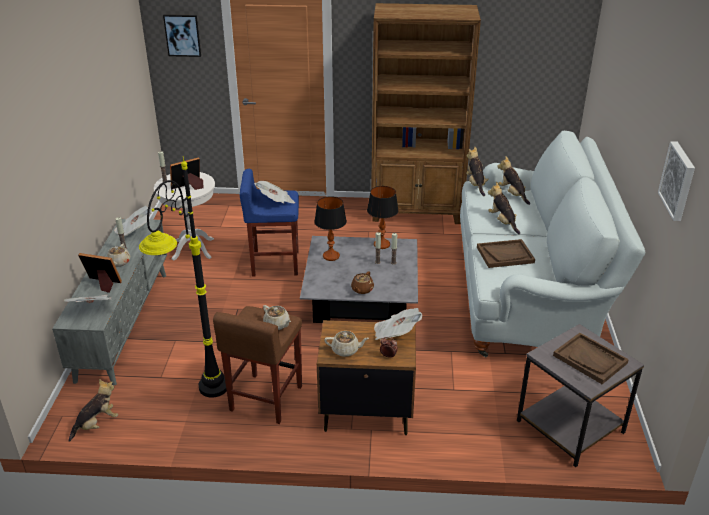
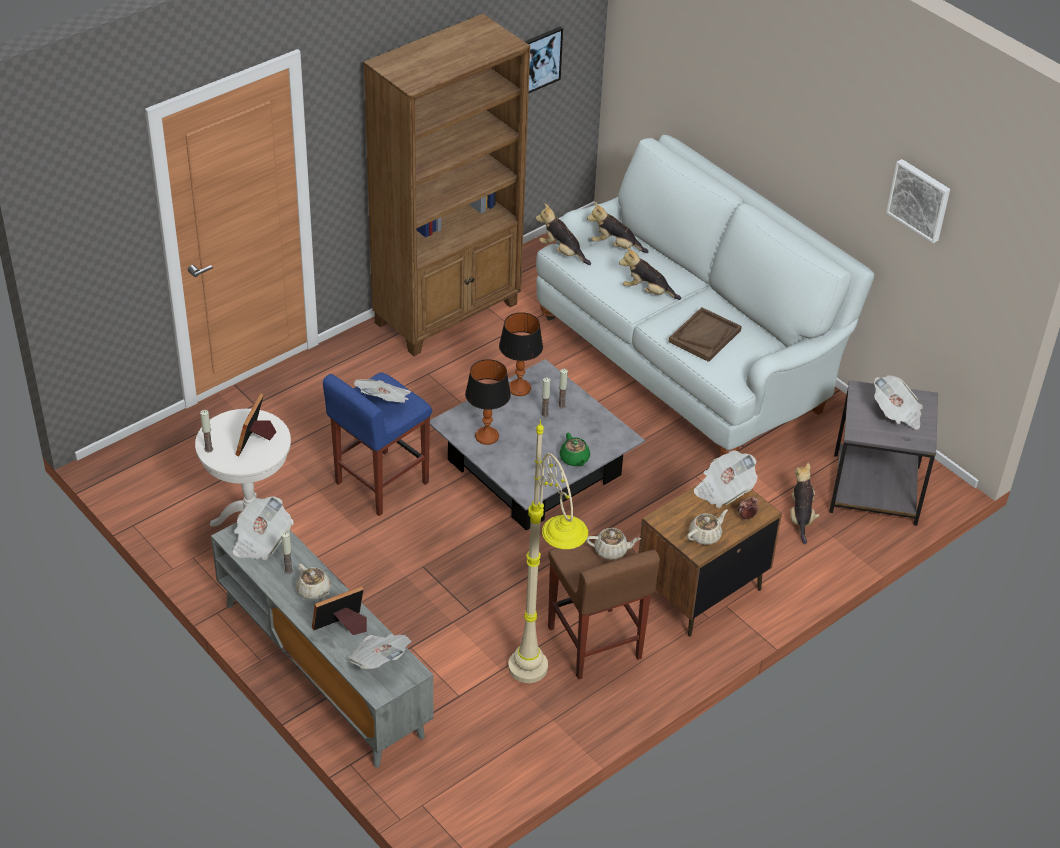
camera: 45 degrees left, 10 degrees up
(97, 424) = (471, 786): plush toy -> plush toy (800, 517)
(182, 35) = (96, 216): picture -> picture (540, 59)
(200, 404) = (540, 693): black floor lamp -> beige floor lamp
(362, 289) = (574, 459): brown teapot -> green teapot
(590, 359) = (896, 413): brown tray -> newspaper

